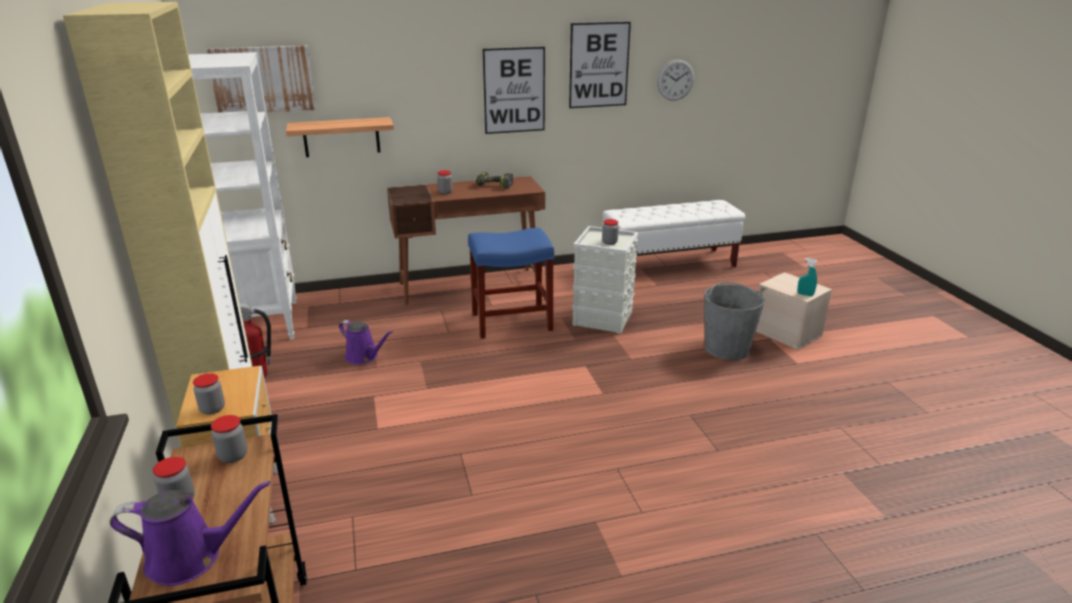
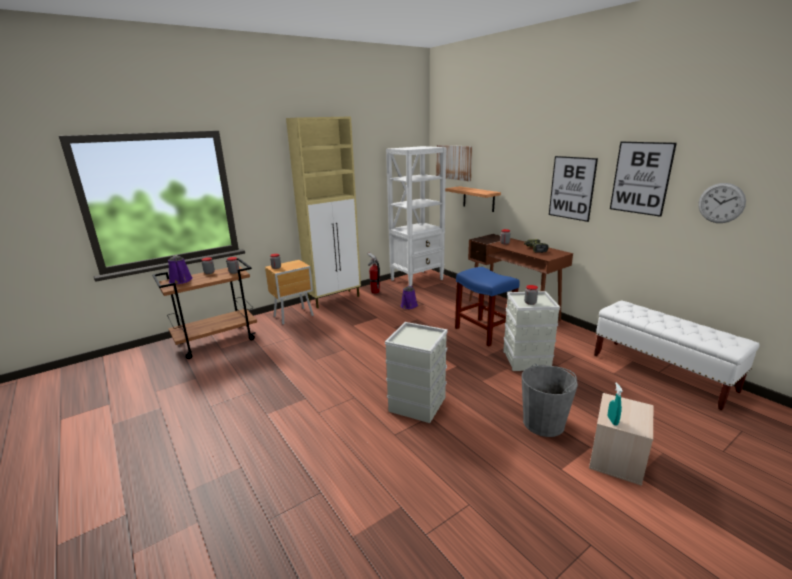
camera: 70 degrees right, 5 degrees down
(659, 418) = (416, 404): none -> grey storage box

